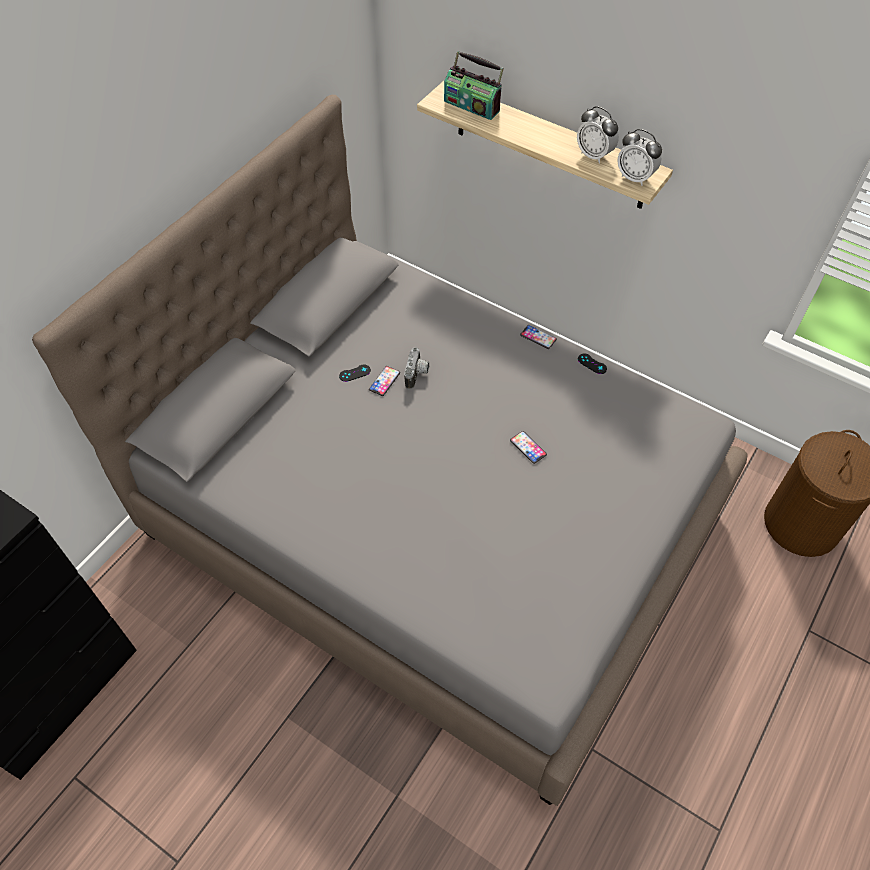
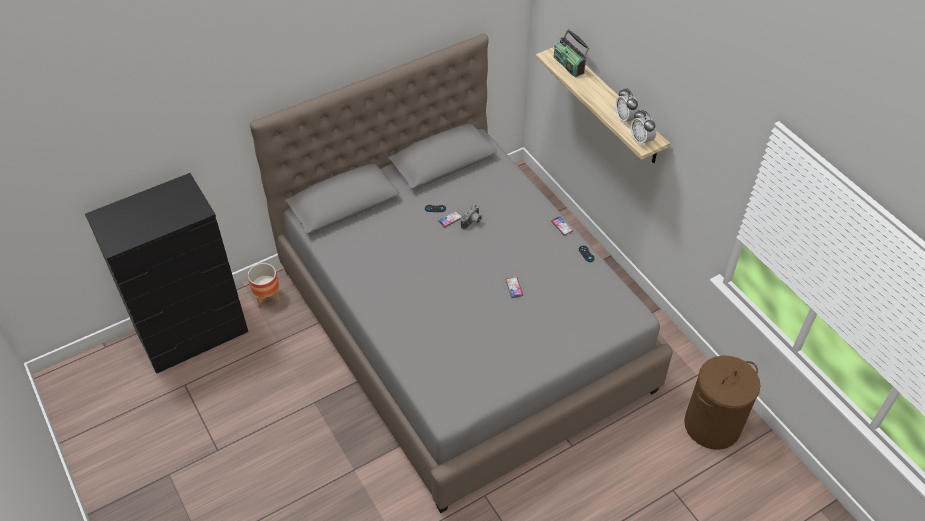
camera: 25 degrees right, 5 degrees down
(140, 586) = (267, 298): none -> planter

